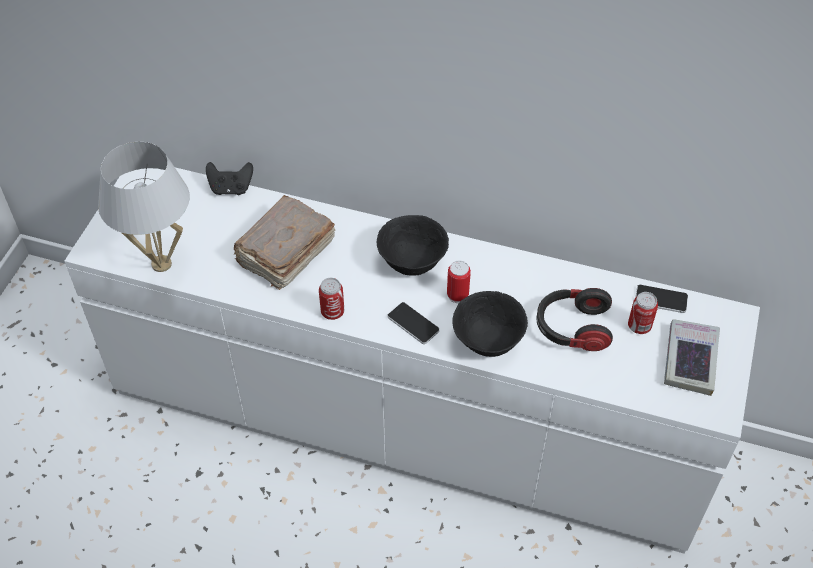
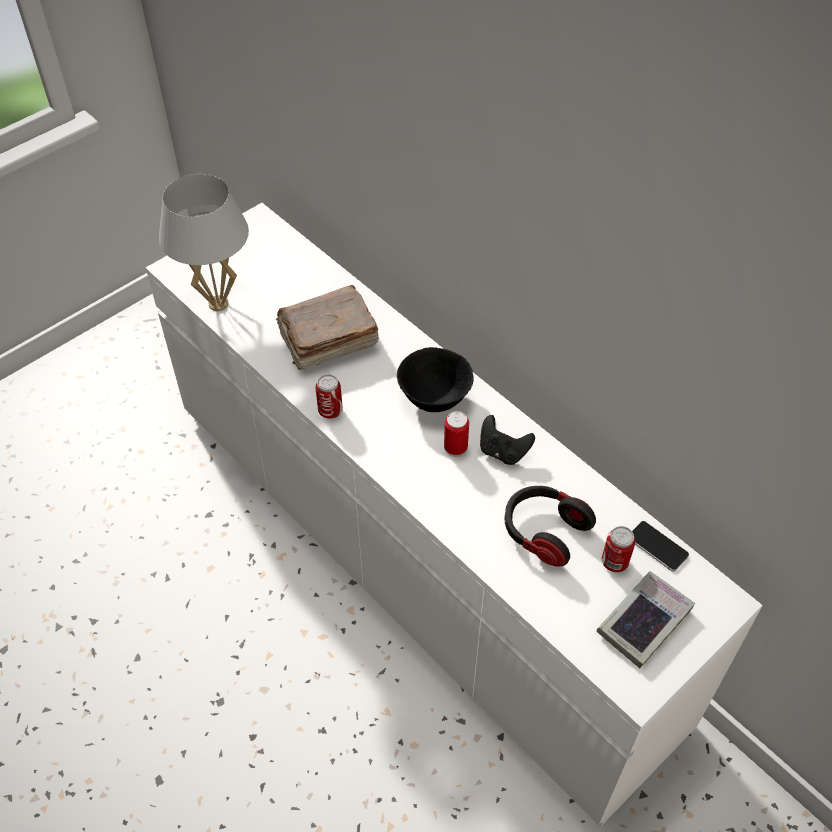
camera: 30 degrees right, 0 degrees up
(231, 188) = (323, 263): black game controller -> black game controller (503, 451)
(413, 323) = (394, 455): phone -> none
(487, 342) = (450, 505): black bowl -> none

